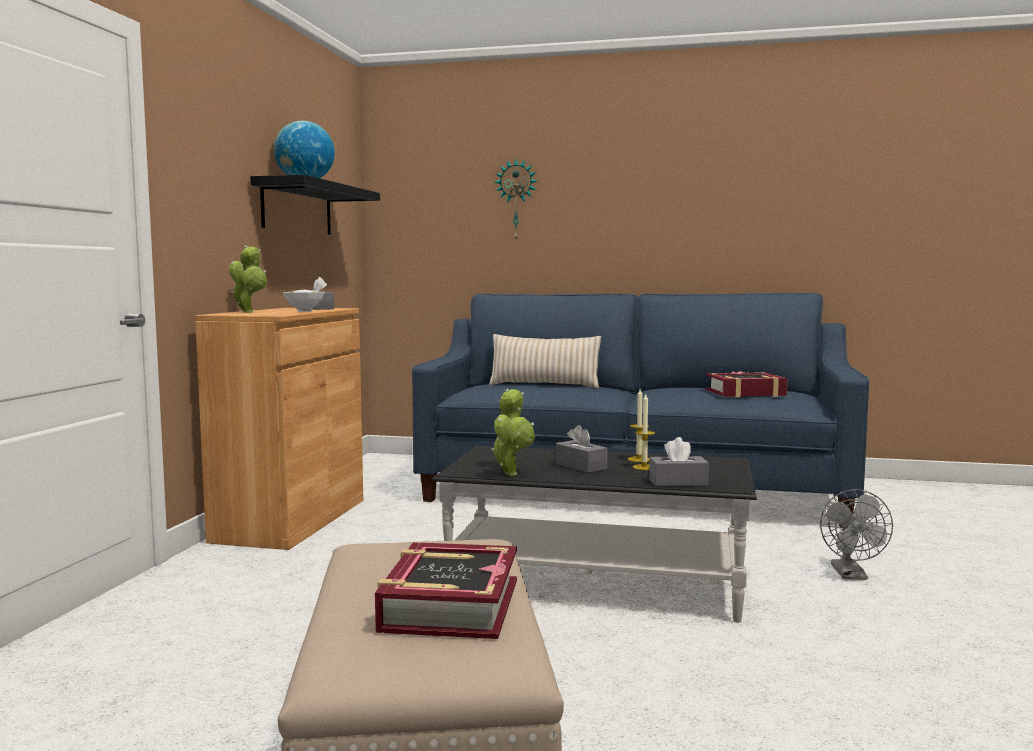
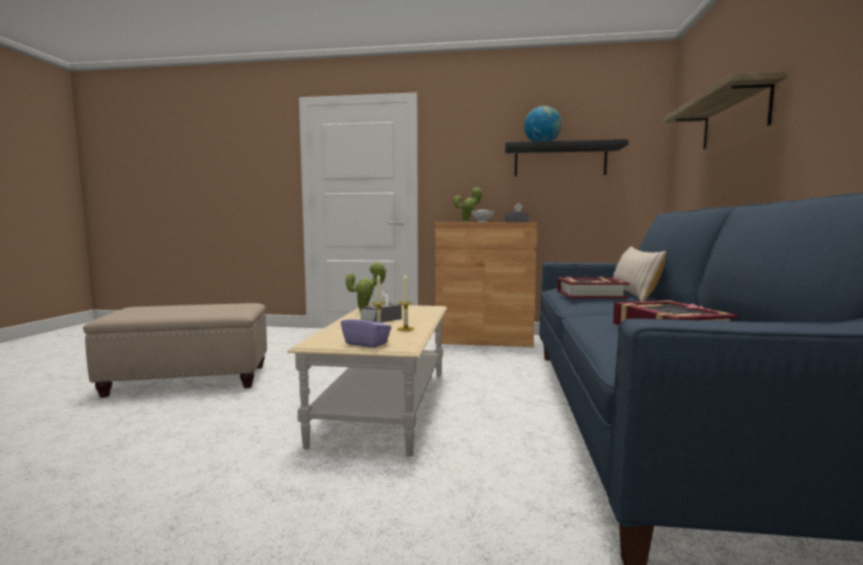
camera: 85 degrees right, 0 degrees up
(449, 605) = (170, 312): book -> book (590, 295)
(516, 200) = (734, 118): wall clock -> shelf
(596, 584) = (385, 405): black coffee table -> beige coffee table
(678, 482) = (330, 334): grey tissue box -> none
(719, 470) = (366, 343): none -> purple tissue box
(851, 575) = (409, 526): grey fan -> none

